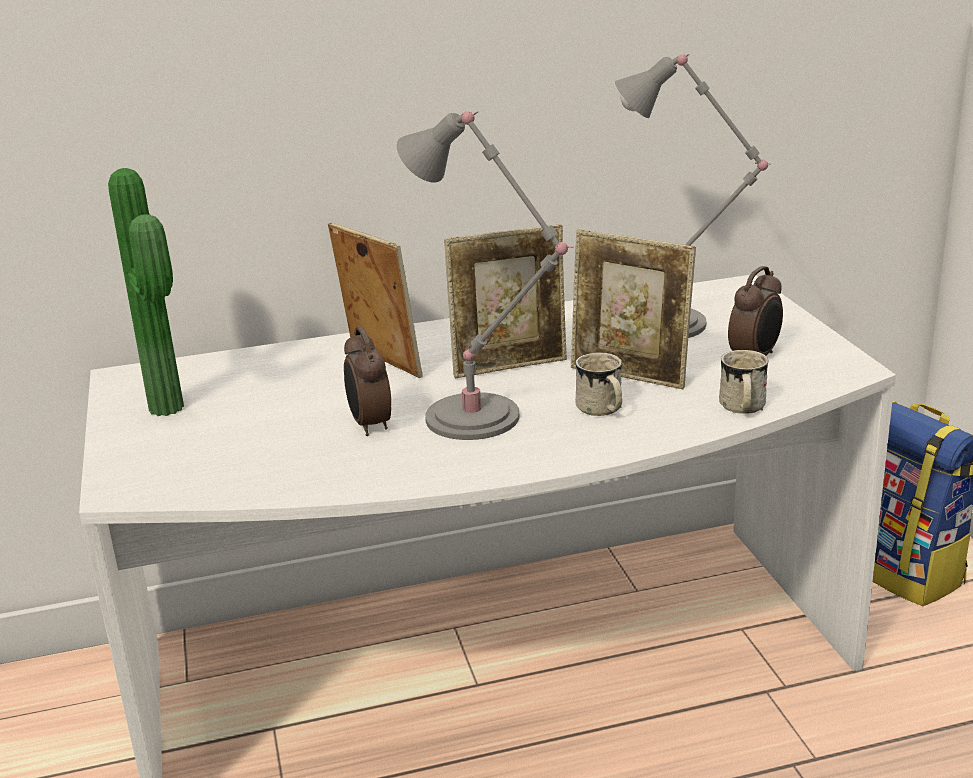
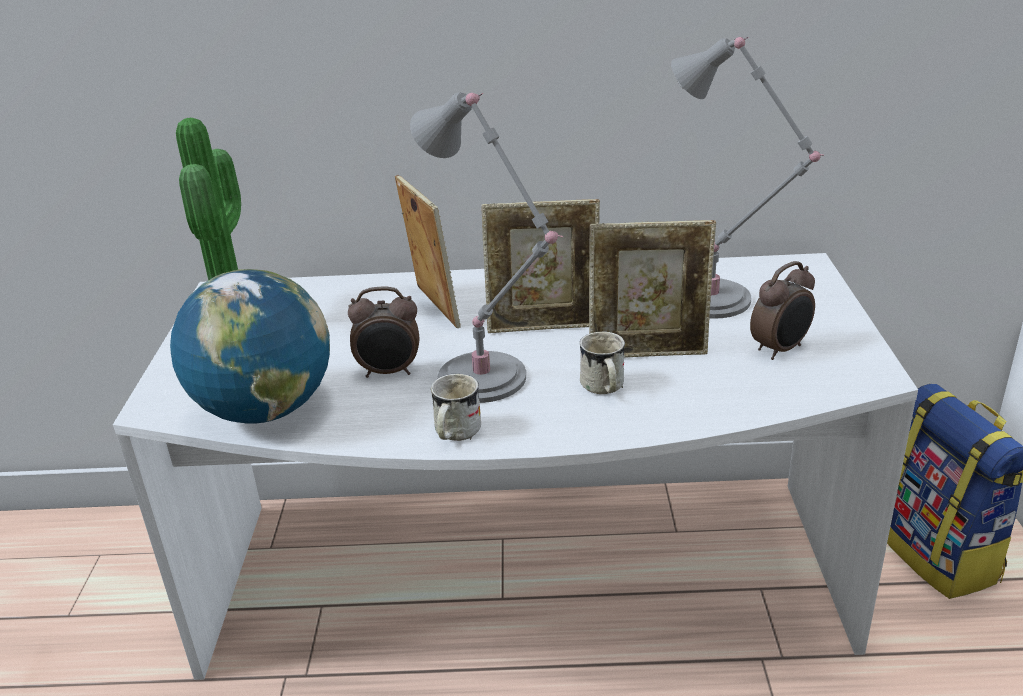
camera: 15 degrees right, 5 degrees up
(253, 476) = (265, 411): none -> globe
(369, 425) = (389, 372): alarm clock -> alarm clock turned 90 degrees counterclockwise
(630, 376) = (648, 353): picture frame -> picture frame turned 45 degrees counterclockwise
(742, 409) = (739, 407): white mug -> white mug (454, 434)

